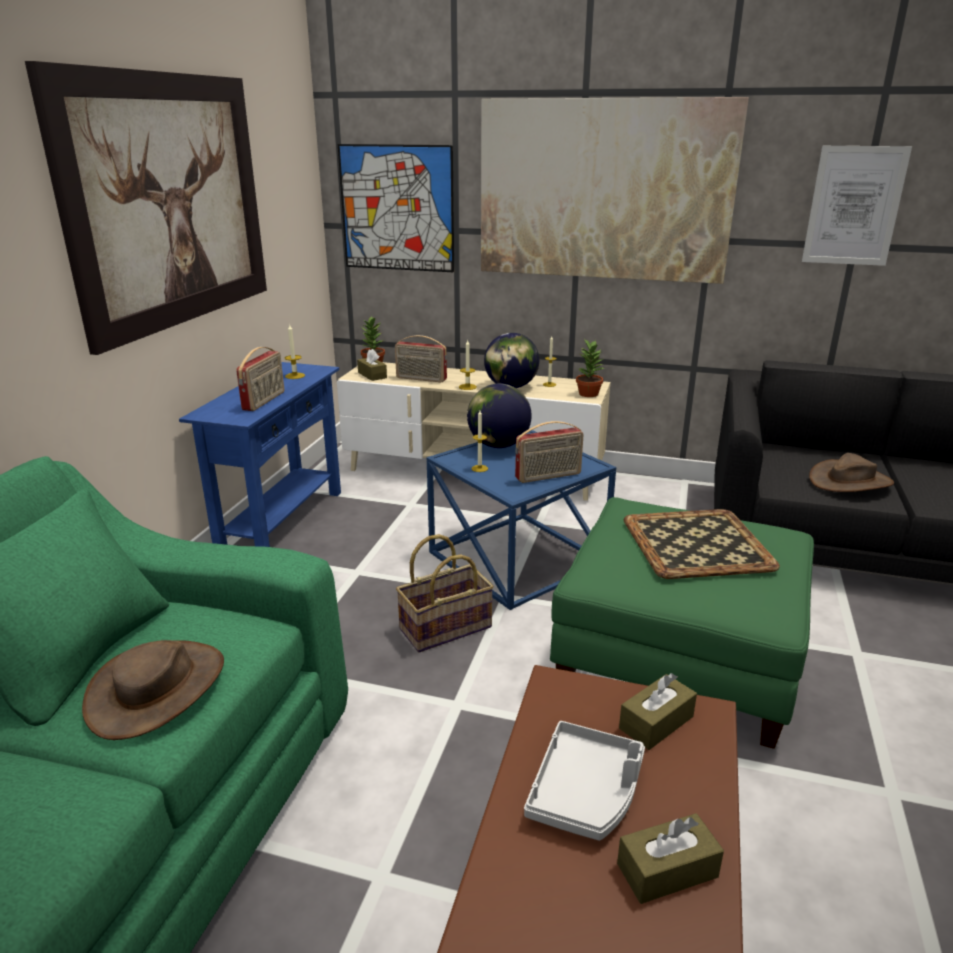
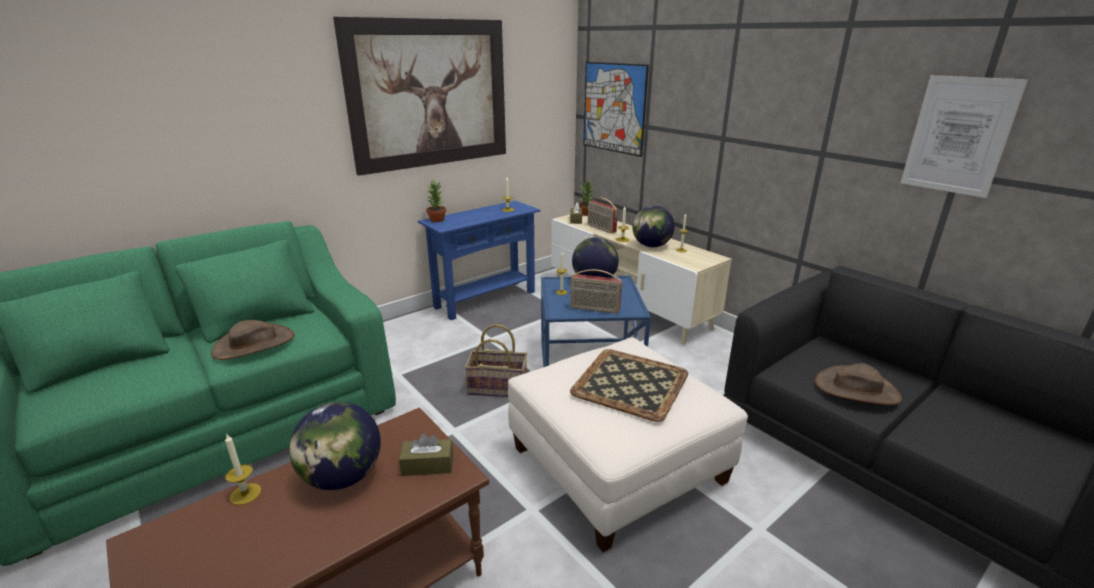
camera: 35 degrees right, 0 degrees up
(264, 401) = (469, 220): radio -> none
(496, 890) = (245, 494): none -> candle
(586, 792) = (342, 477): grey tray -> globe
(588, 394) = (699, 262): potted plant -> potted plant (437, 220)
(603, 191) = (743, 105): picture -> none
(667, 870) = (317, 533): brown tissue box -> none
(678, 654) = (616, 464): green ottoman -> white ottoman

